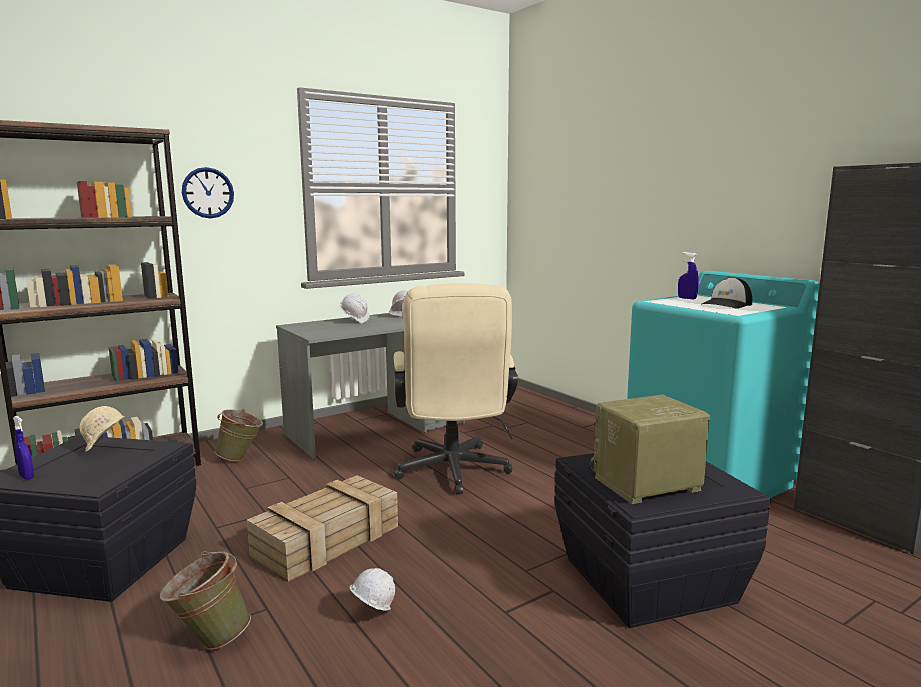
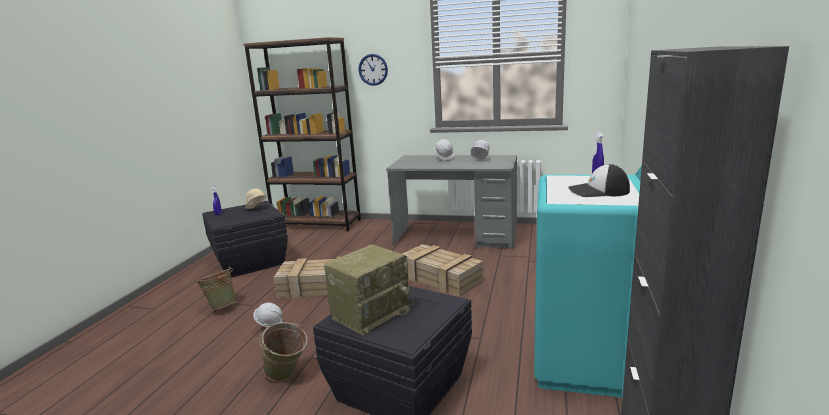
camera: 50 degrees right, 5 degrees up
(241, 458) = (367, 233): green bucket -> green bucket (287, 377)
(453, 473) = (439, 278): beige office chair -> crate
(646, 484) = (371, 313): radio -> radio turned 105 degrees clockwise

